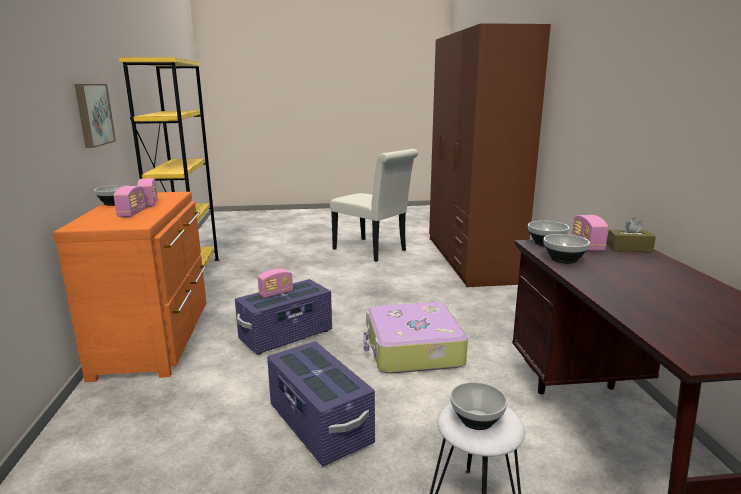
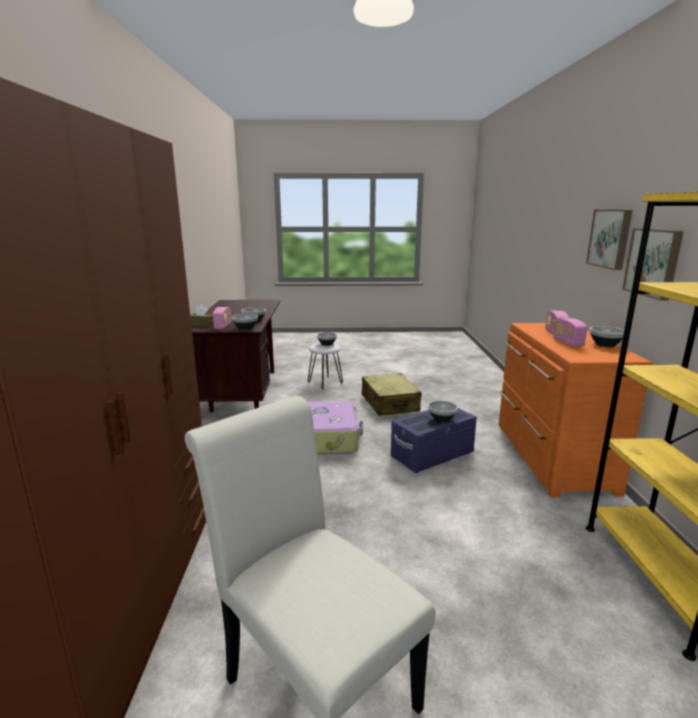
camera: 175 degrees left, 0 degrees up
(51, 99) = (610, 238): none -> picture
(276, 293) = (441, 419): radio -> bowl
(319, 425) = (389, 403): purple storage box -> beige suitcase

